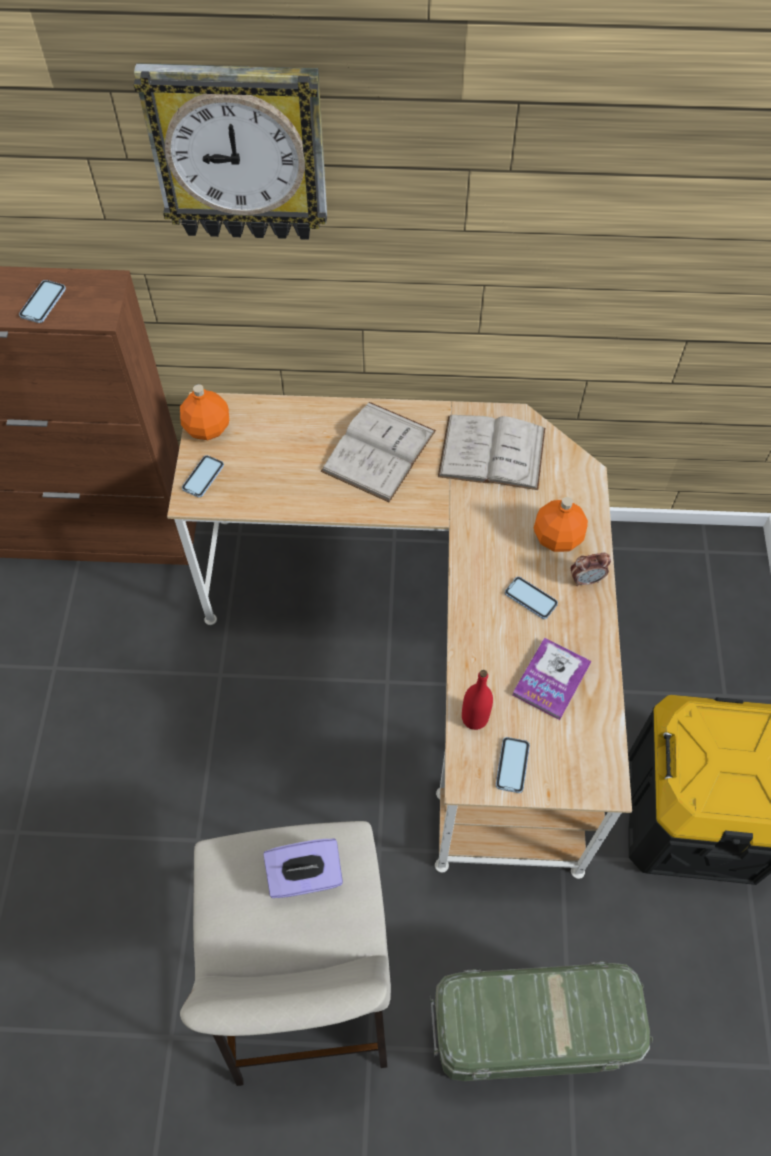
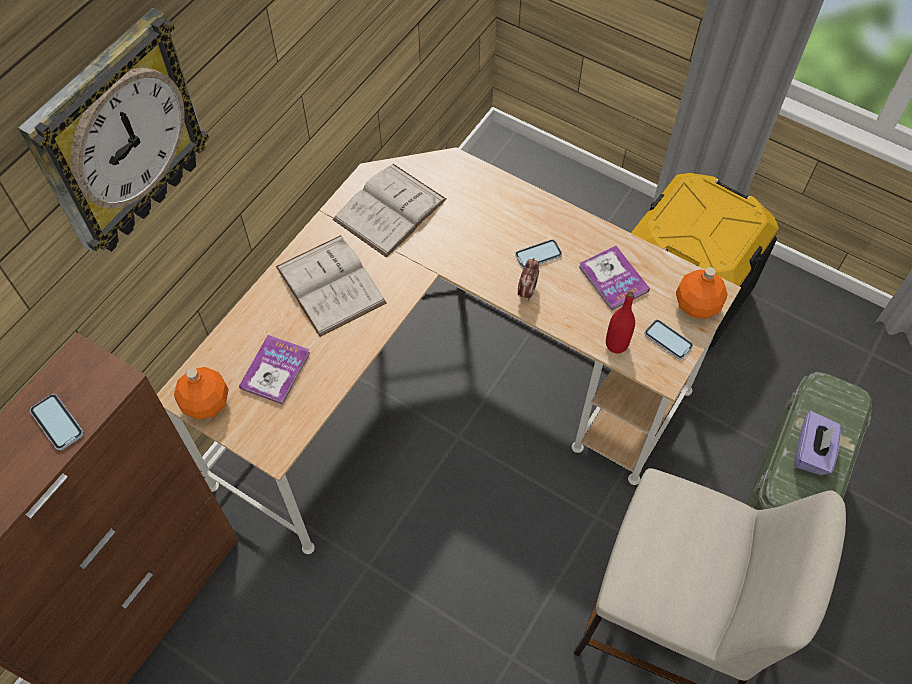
camera: 60 degrees left, 0 degrees up
(203, 477) = (258, 431): phone -> none
(267, 458) = (275, 370): none -> book
(305, 876) = (674, 532): purple tissue box -> purple tissue box (812, 452)
(558, 538) = (497, 210): orange bottle -> orange bottle (697, 305)
(586, 580) = (544, 212): alarm clock -> alarm clock (527, 291)

